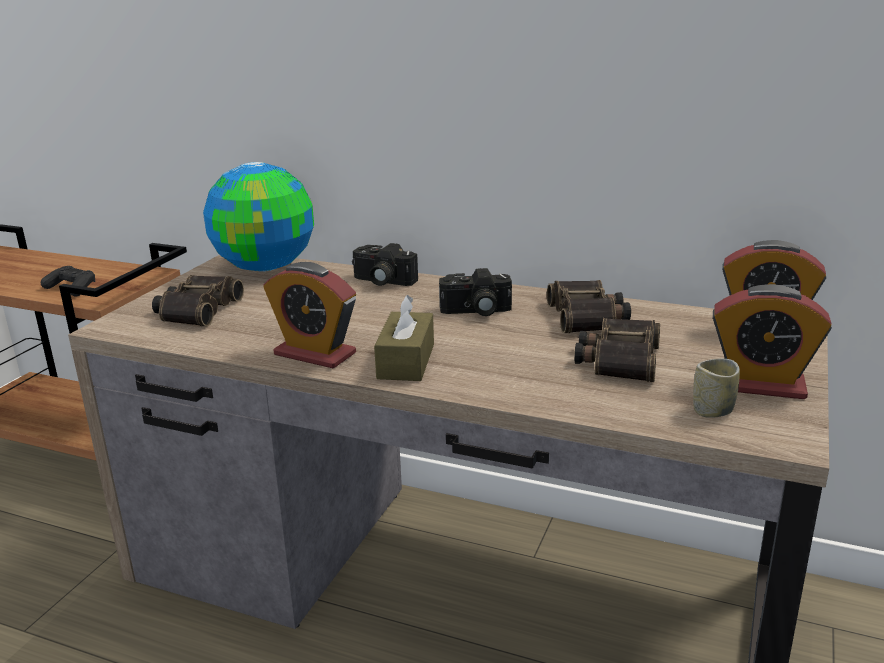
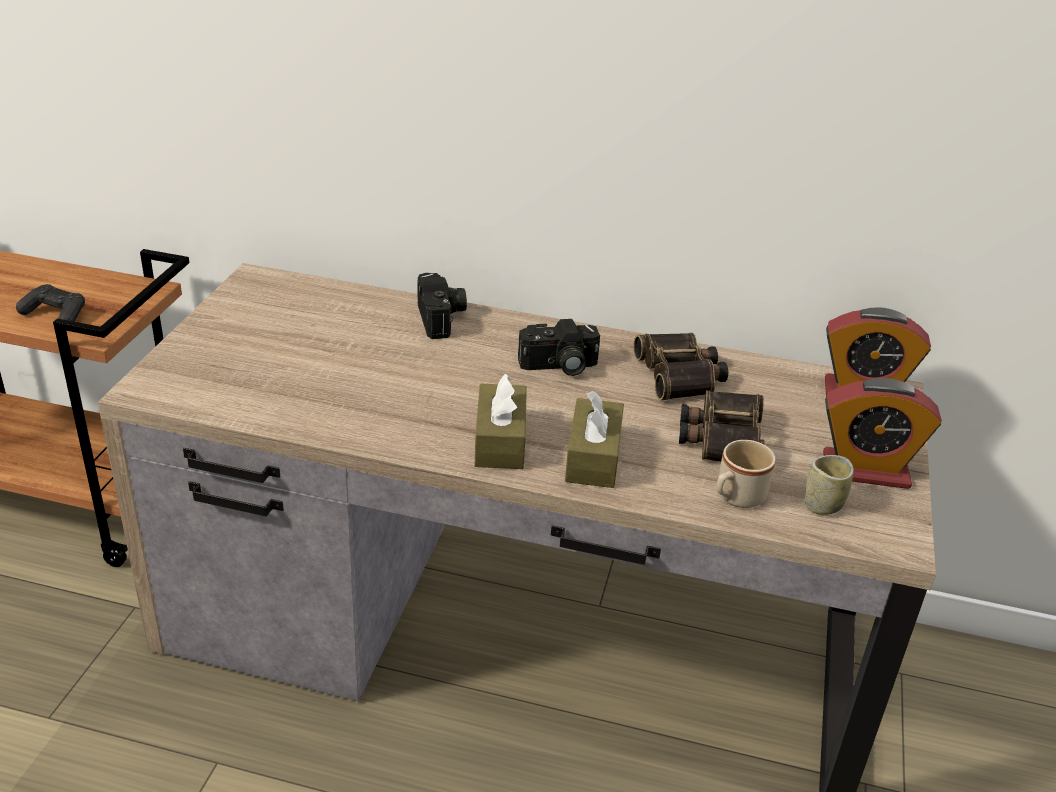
camera: 10 degrees left, 10 degrees up
(196, 310) = (239, 363): binoculars -> none
(266, 267) = (299, 294): globe -> none
(315, 354) = (397, 431): alarm clock -> none
(382, 281) = (442, 318): camera -> camera turned 120 degrees counterclockwise
(490, 373) = (593, 457): none -> brown tissue box
(623, 404) = (735, 498): none -> beige mug

